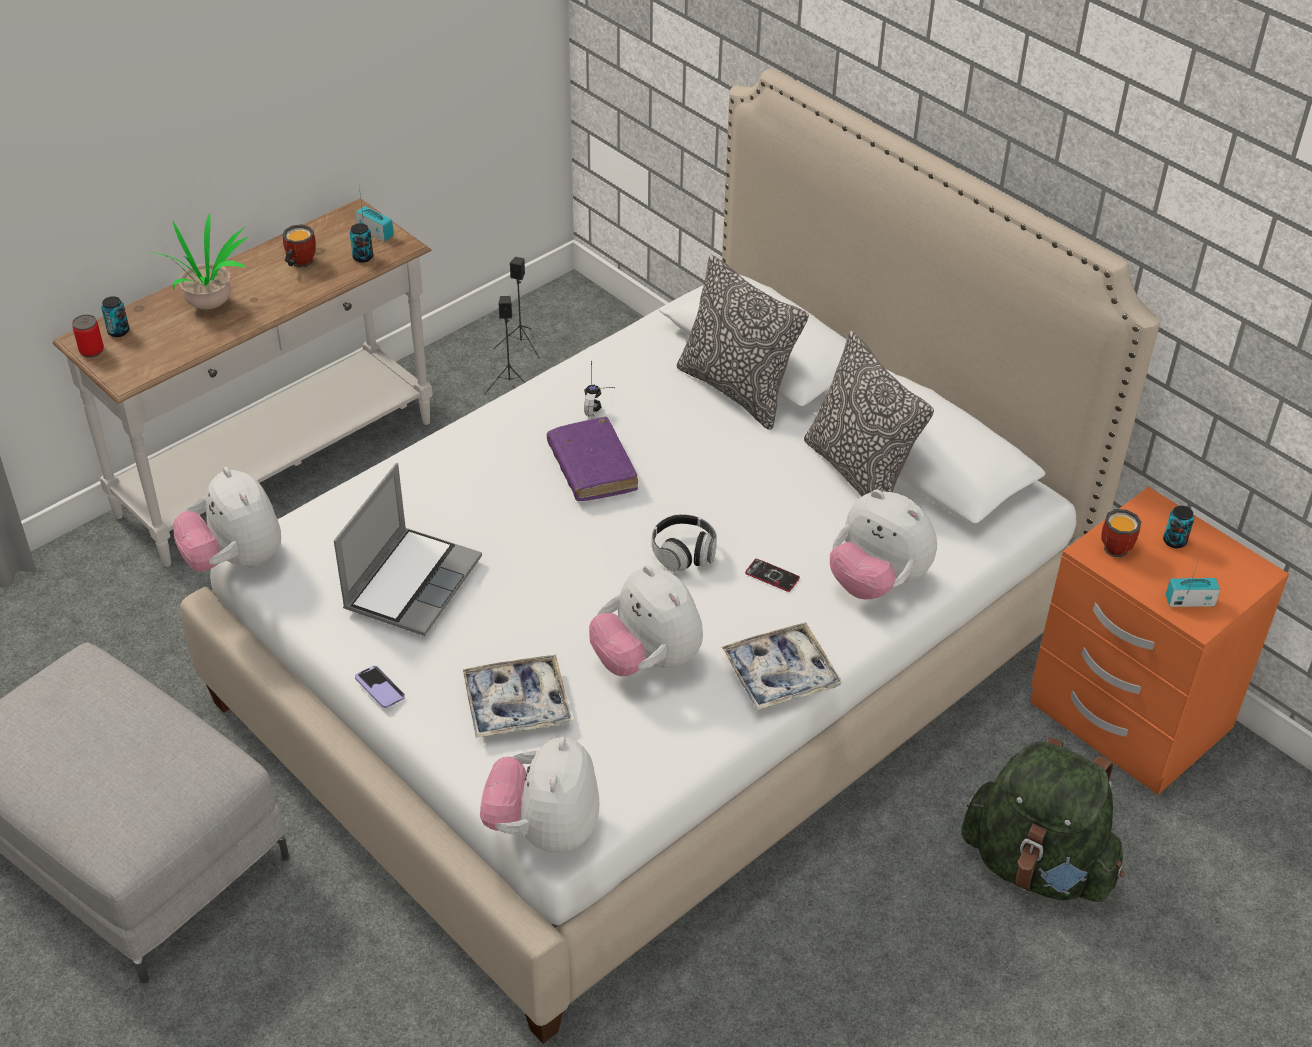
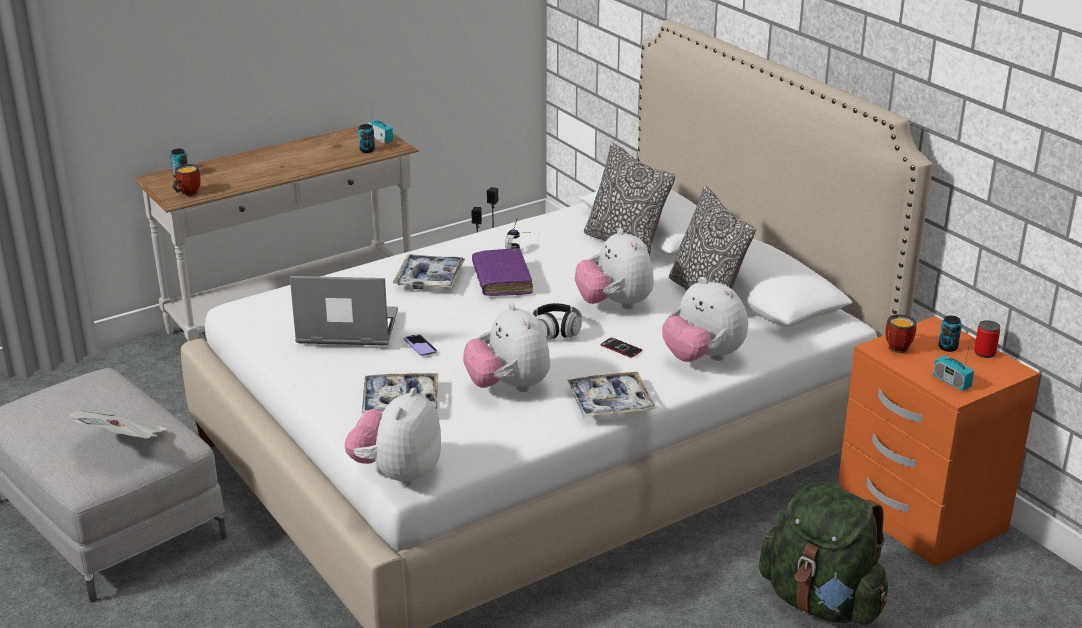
camera: 10 degrees right, 15 degrees down
(91, 350) = (158, 184): can -> can (984, 353)
(152, 787) = (123, 444): none -> newspaper
(210, 303) = (250, 166): potted plant -> none
(235, 560) = (223, 310): plush toy -> plush toy (614, 304)
(298, 263) = (320, 150): mug -> mug (186, 194)
(380, 688) = (301, 385): phone -> phone (420, 346)
(412, 582) = (346, 329): laptop -> laptop turned 120 degrees counterclockwise
(497, 475) = (429, 279): none -> tray
(1189, 601) = (951, 382): radio -> radio turned 135 degrees counterclockwise

